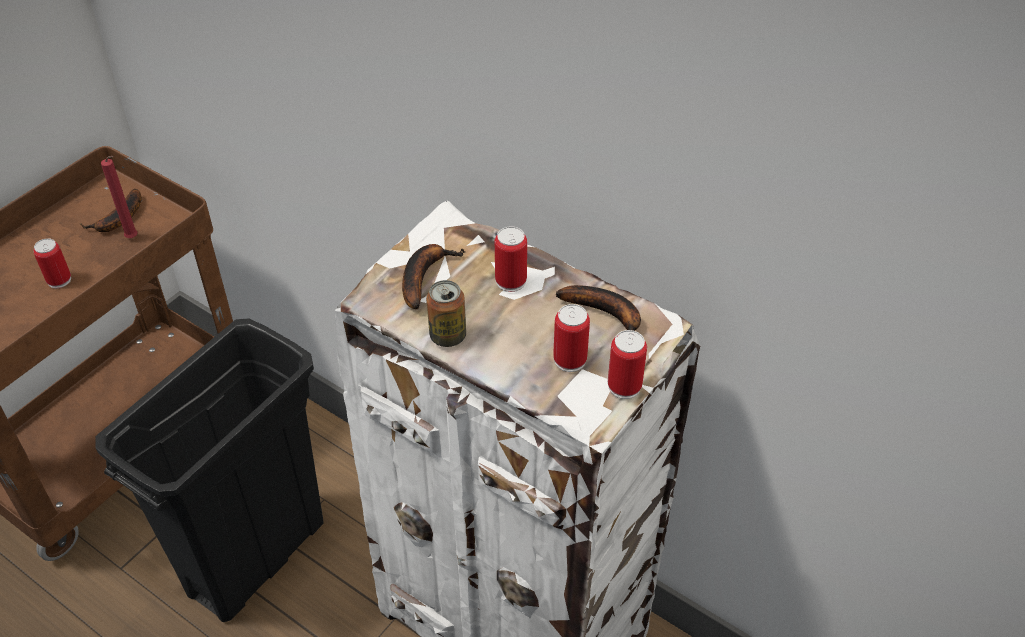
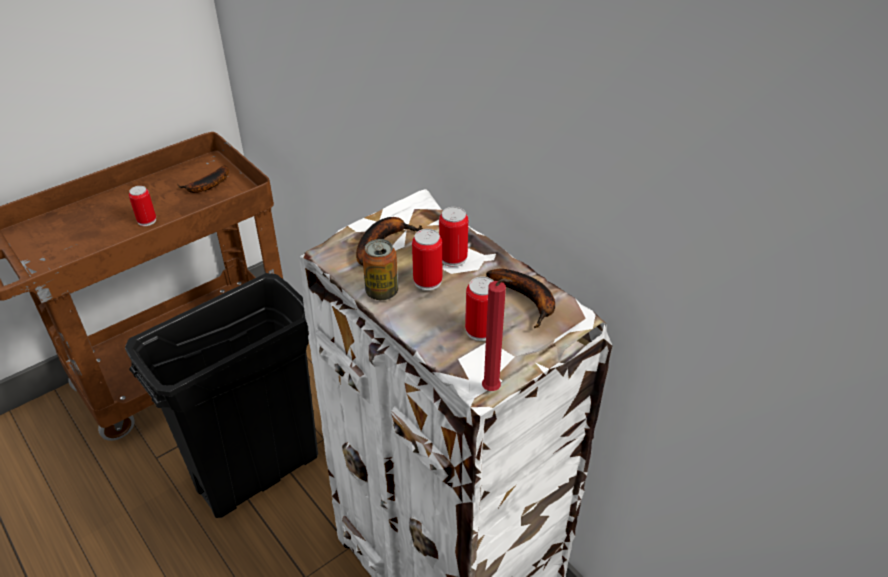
camera: 15 degrees right, 5 degrees down
(133, 238) = (212, 201): red candle -> red candle (493, 391)
(624, 386) = (521, 362): can -> can (427, 281)

